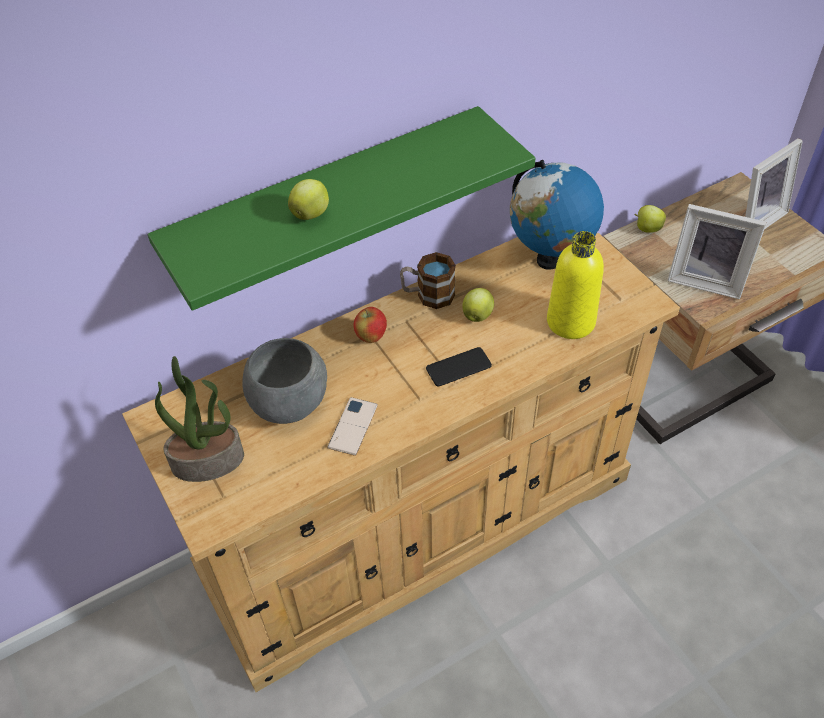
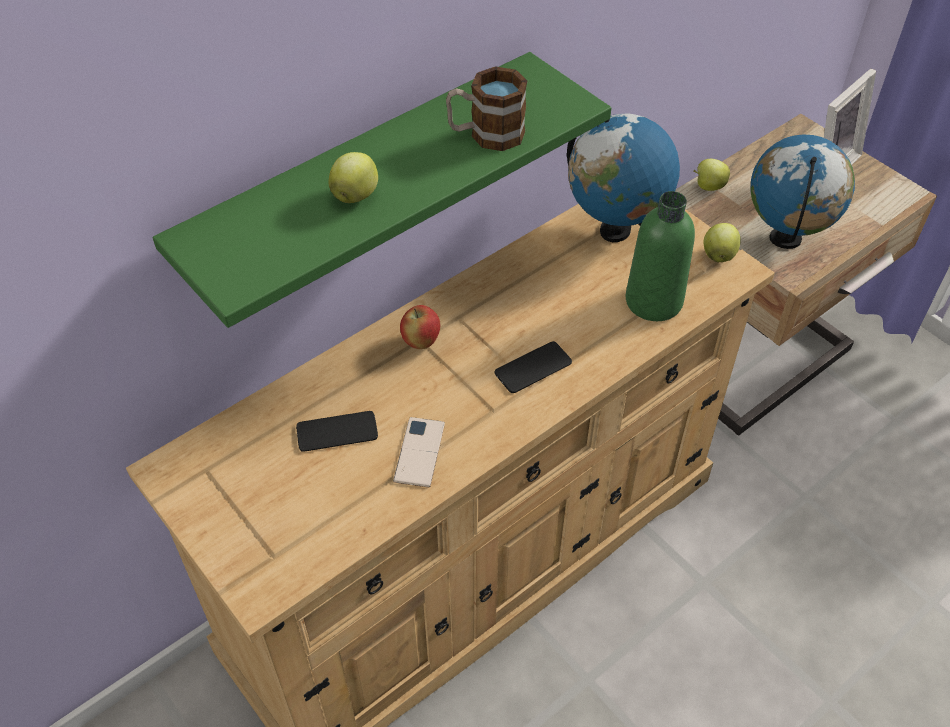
camera: 10 degrees left, 0 degrees up
(209, 460) = (248, 513): potted plant -> none
(290, 403) = (337, 432): grey bowl -> phone
(428, 295) = (479, 285): mug -> mug (486, 134)
(477, 315) = (543, 303): apple -> apple (718, 255)
(570, 322) = (653, 301): yellow bottle -> green bottle
(706, 280) = (785, 239): picture frame -> globe

